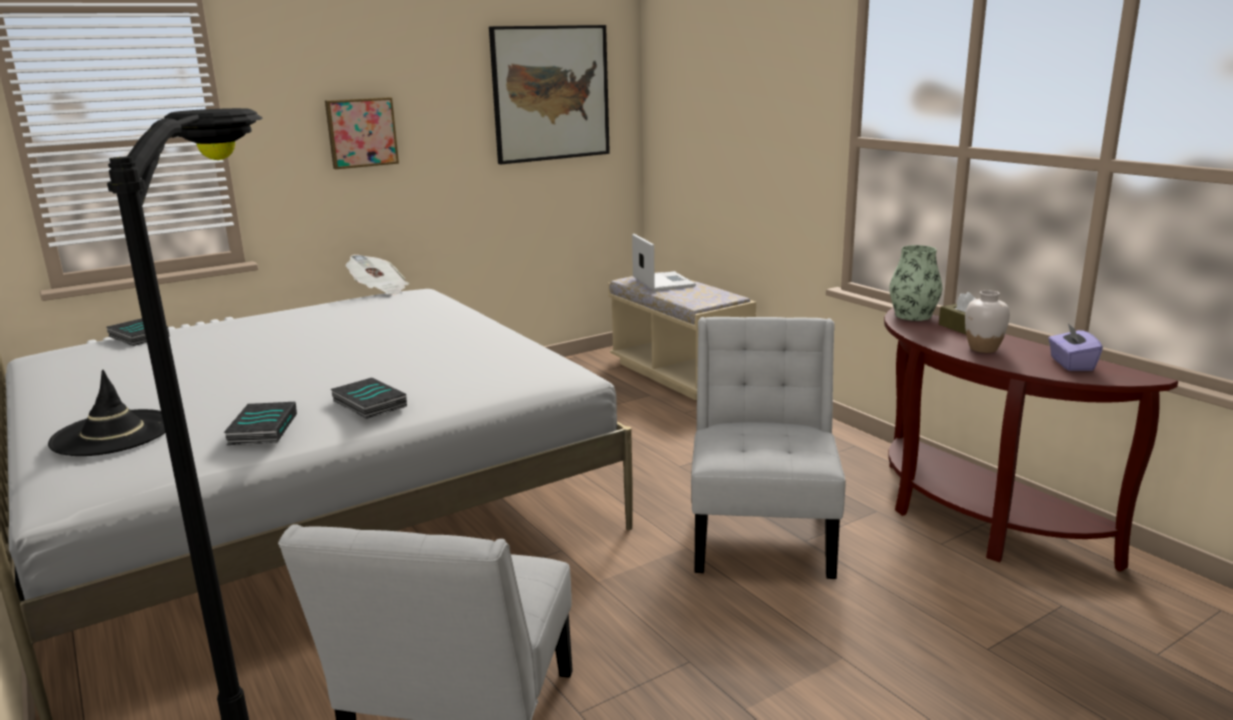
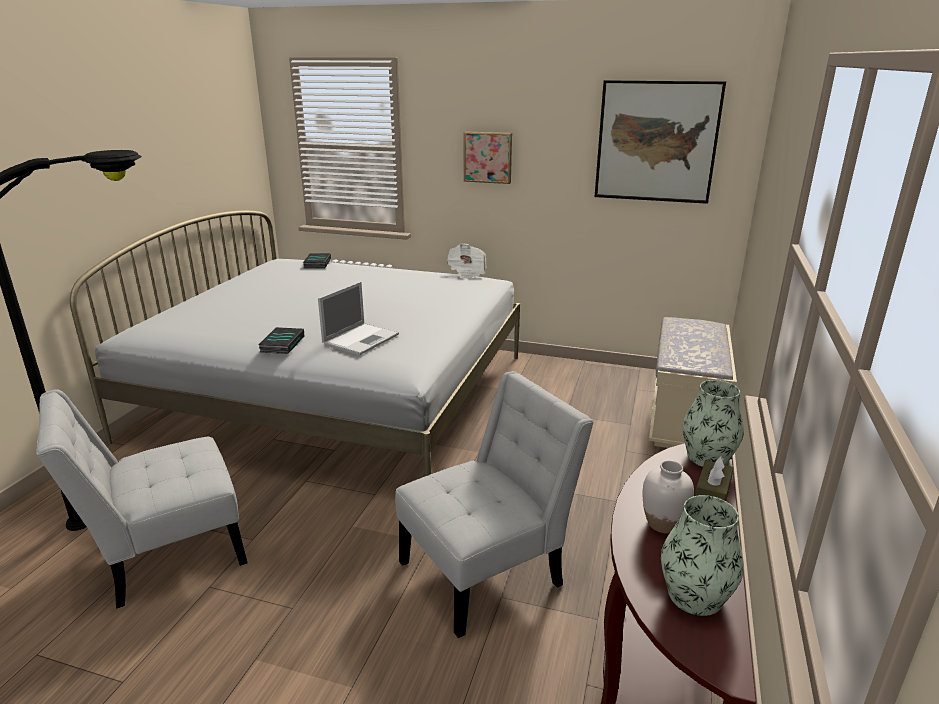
camera: 50 degrees right, 5 degrees up
(112, 433) = (191, 312): black hat -> none
(261, 429) = (224, 336): book -> none
(662, 282) = (693, 332): laptop -> laptop (362, 339)
(1071, 364) = (695, 595): purple tissue box -> vase

